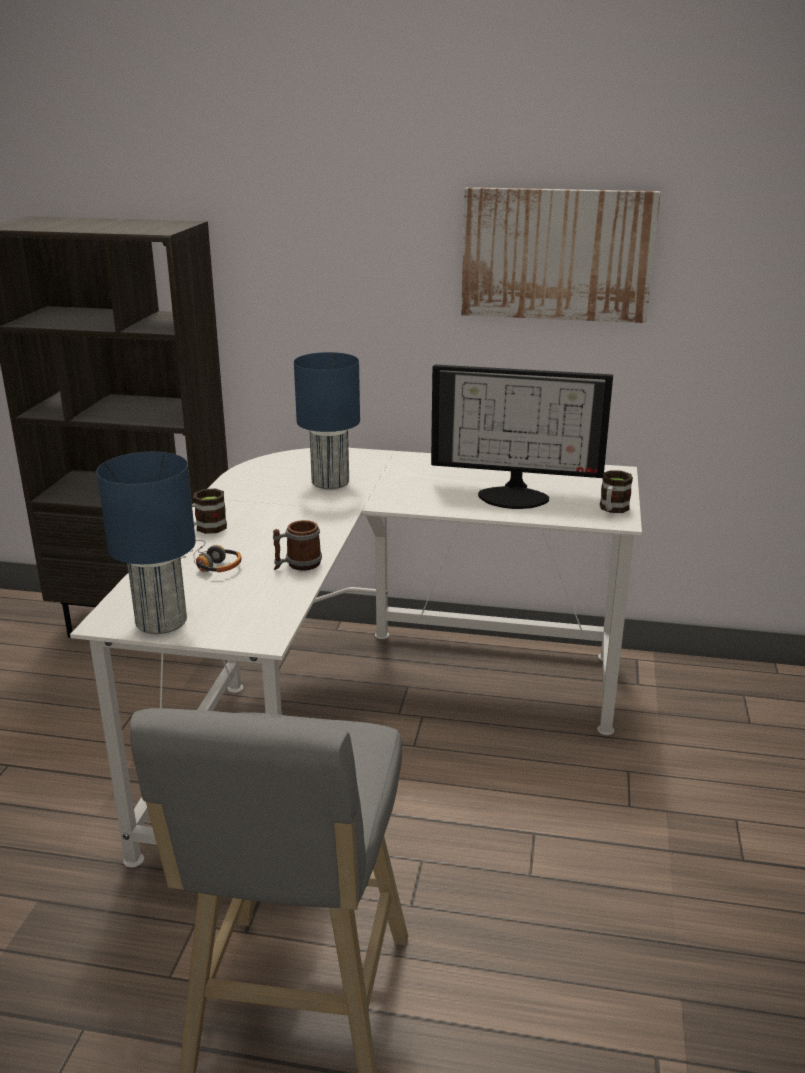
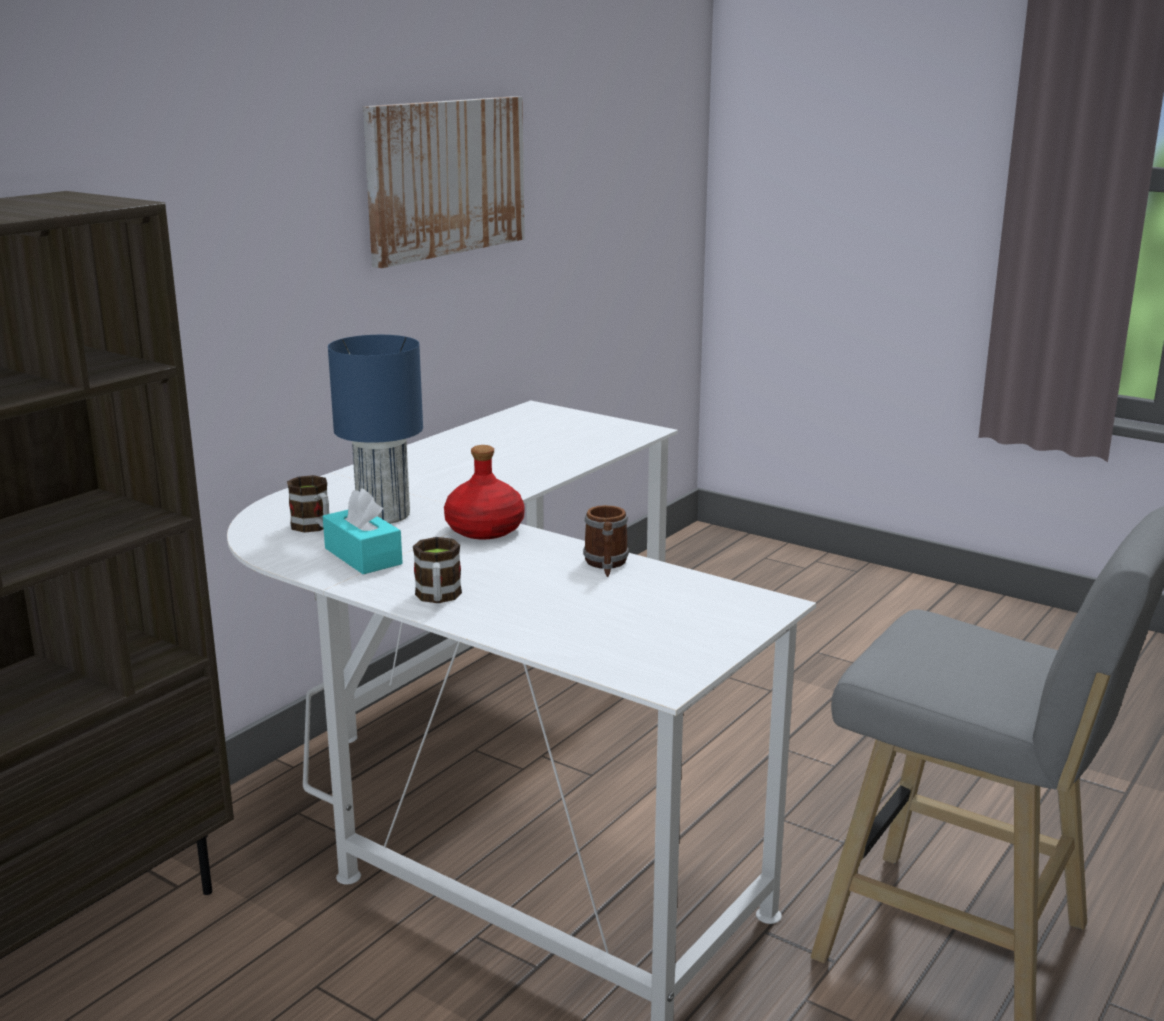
camera: 65 degrees left, 5 degrees down
(161, 621) = (687, 651): blue table lamp -> none
(207, 565) = (556, 609): headphones -> none
(256, 494) = (363, 556): none -> turquoise tissue box
(331, 514) = (484, 529): none -> red bottle
(515, 495) = (538, 450): monitor -> none
(612, 509) = (619, 427): mug -> mug (314, 527)

